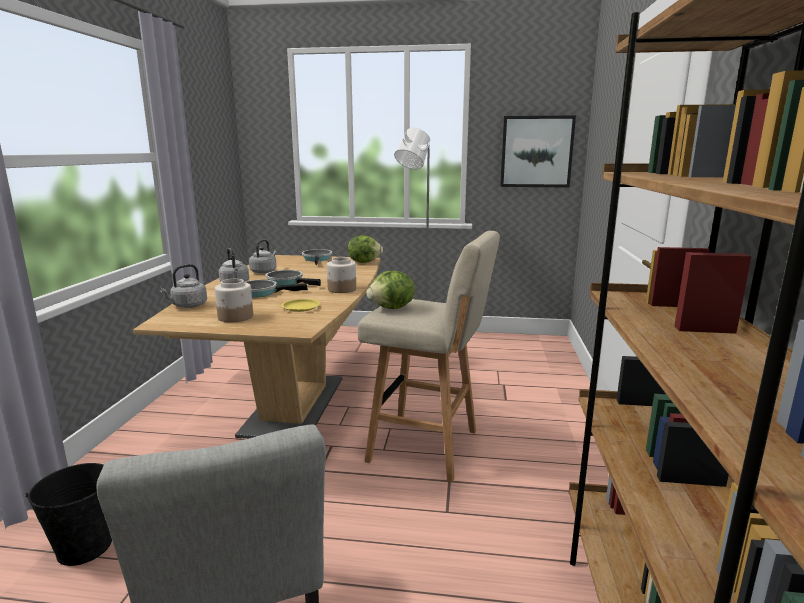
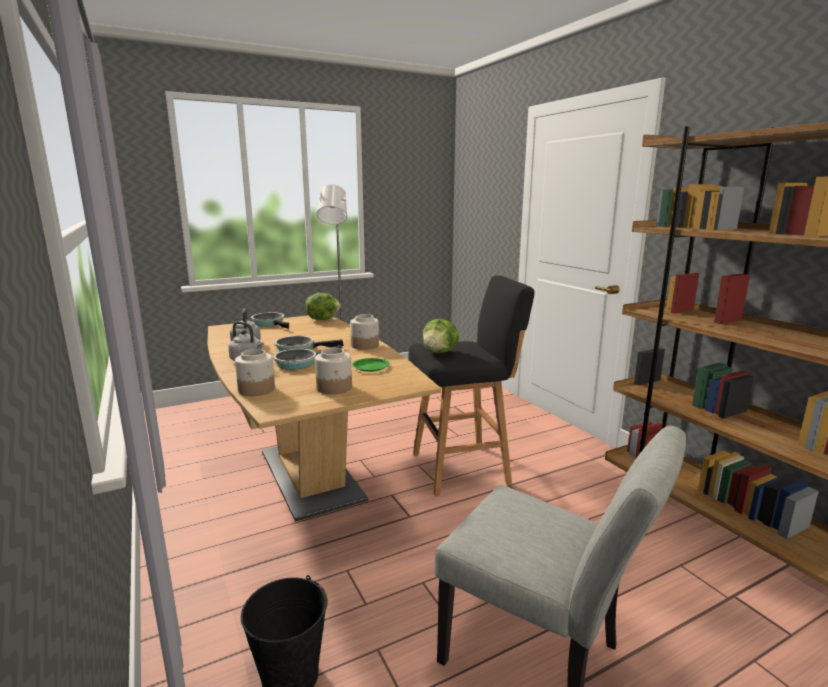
camera: 35 degrees left, 0 degrees up
(188, 306) = (256, 389): grey kettle -> jar
(301, 307) = (371, 367): yellow plate -> green plate
(427, 447) = (463, 468): beige stool -> black stool
(536, 152) = (418, 205): picture -> none

